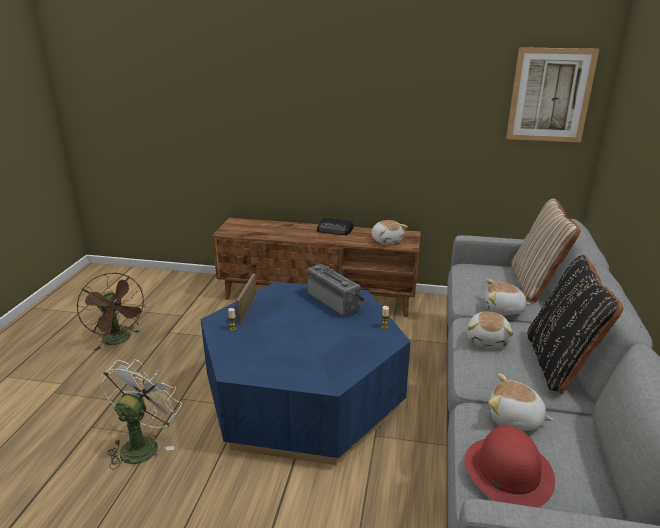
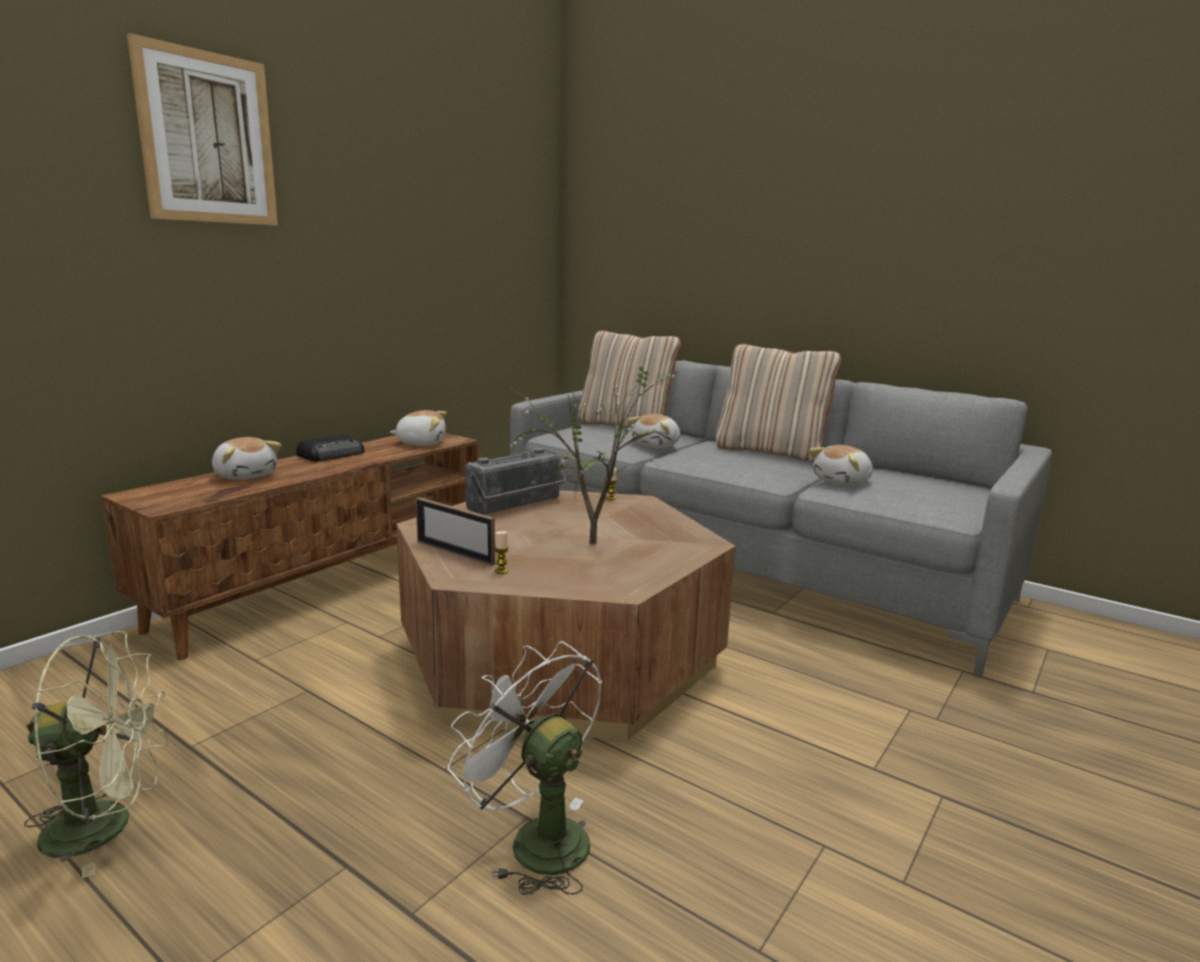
camera: 65 degrees left, 10 degrees down
(119, 340) = (107, 826): brown fan -> green fan
(299, 343) = (595, 541): none -> potted plant
(303, 397) = (560, 655): blue coffee table -> brown coffee table
(335, 302) = (517, 505): radio -> radio turned 150 degrees clockwise
(488, 340) = (709, 460): plush toy -> plush toy (246, 475)
(507, 471) = (917, 497): red hat -> none
(550, 95) = (521, 228): picture -> picture (207, 138)
(560, 364) = (771, 452): black pillow -> beige pillow

